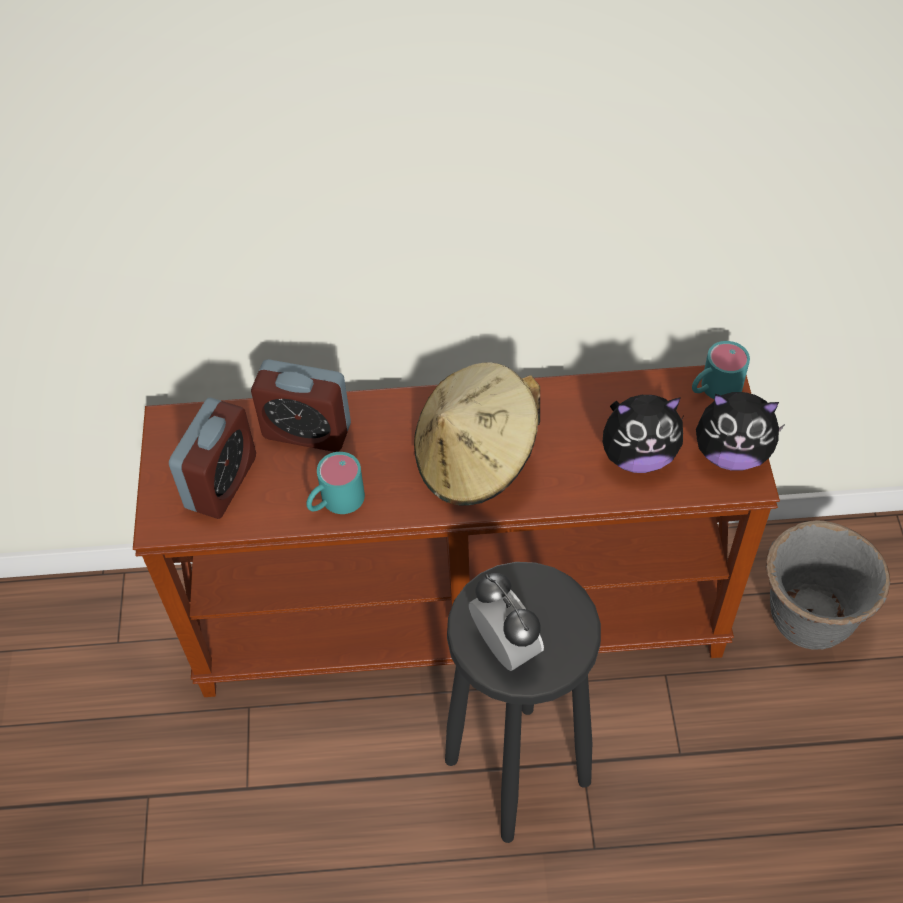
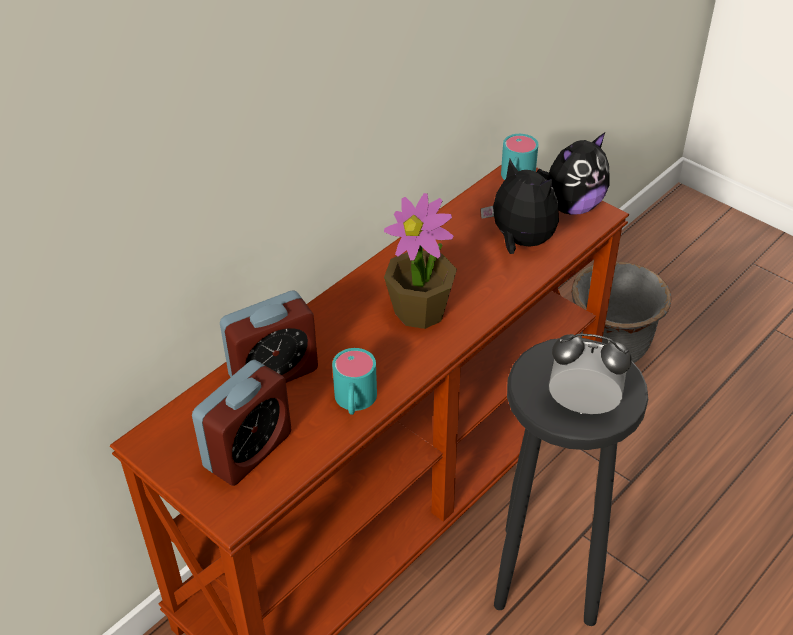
camera: 45 degrees left, 10 degrees down
(221, 483) = (248, 451): alarm clock -> alarm clock turned 60 degrees clockwise
(475, 460) = (420, 311): beige hat -> potted plant
(638, 456) = (520, 242): plush toy -> plush toy turned 90 degrees counterclockwise

